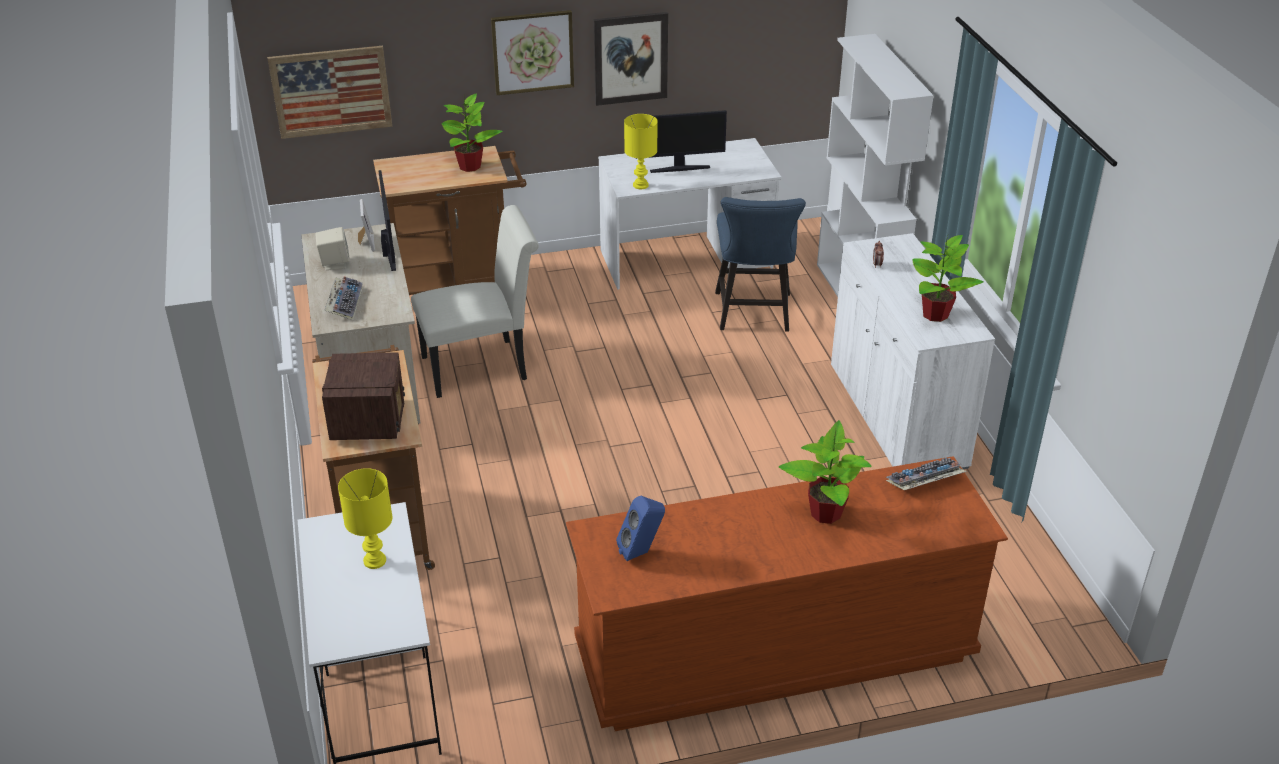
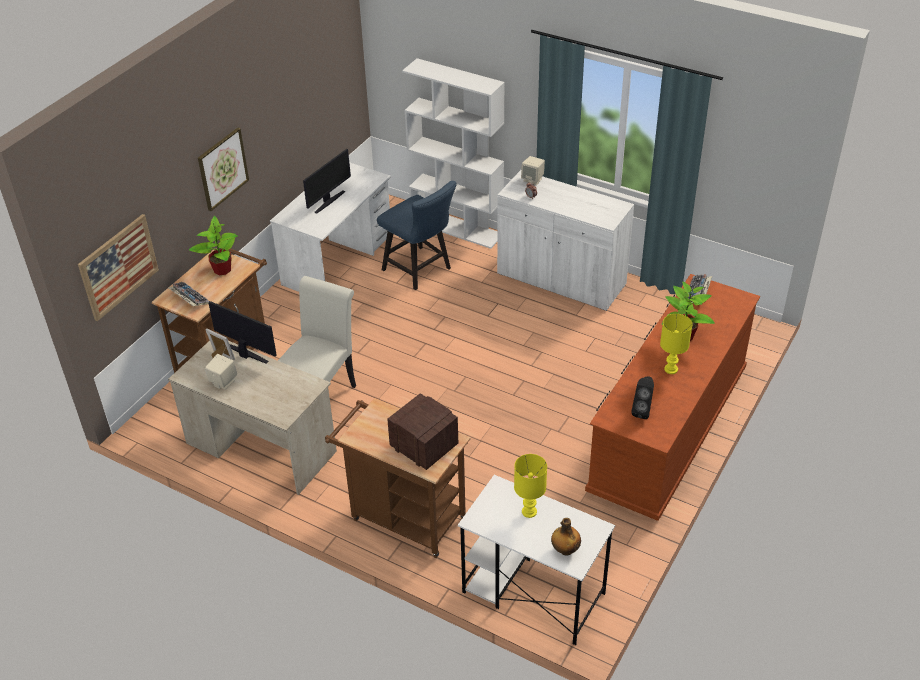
camera: 45 degrees left, 5 degrees up
(343, 623) = (565, 550): none -> bottle
(344, 302) = (271, 399): keyboard -> keyboard (188, 298)
(630, 58) = (271, 143): picture -> none
(641, 186) = (324, 224): yellow table lamp -> yellow table lamp (671, 369)
(641, 552) = (642, 411): blue speaker -> black speaker
(909, 250) = (533, 180): none -> beige speaker
(935, 314) = (593, 207): potted plant -> none

